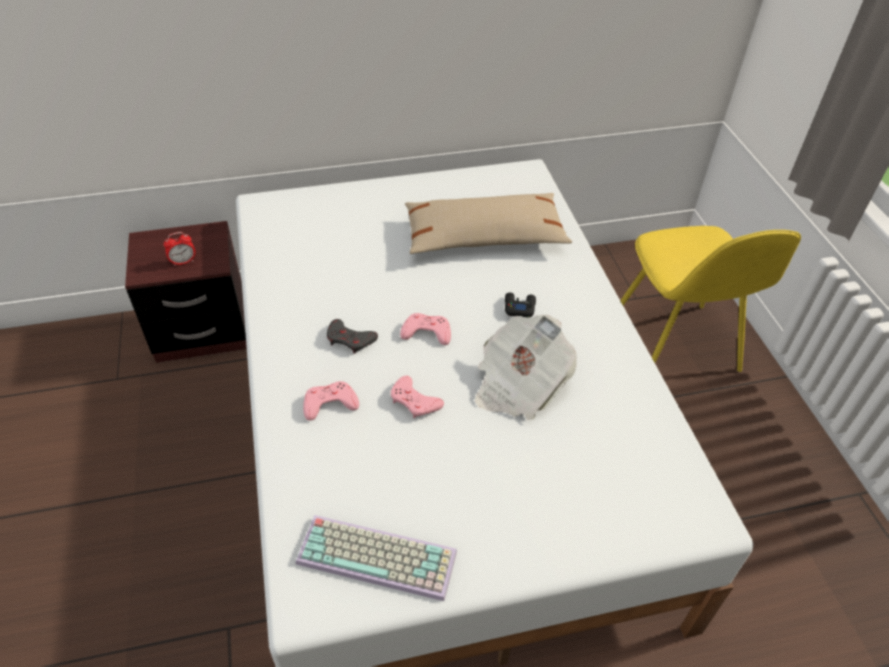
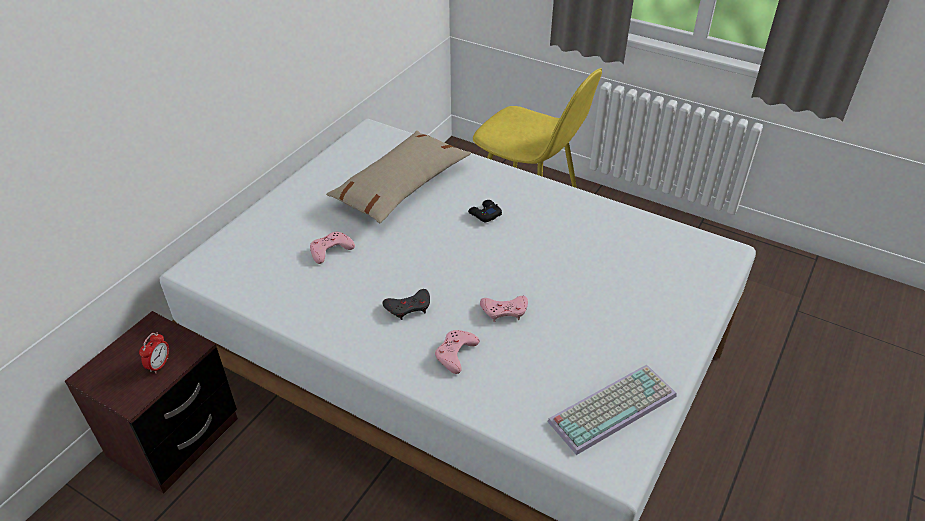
camera: 45 degrees left, 5 degrees down
(426, 332) = (451, 267): pink game controller -> pink game controller (330, 250)
(518, 384) = (547, 256): newspaper -> none

